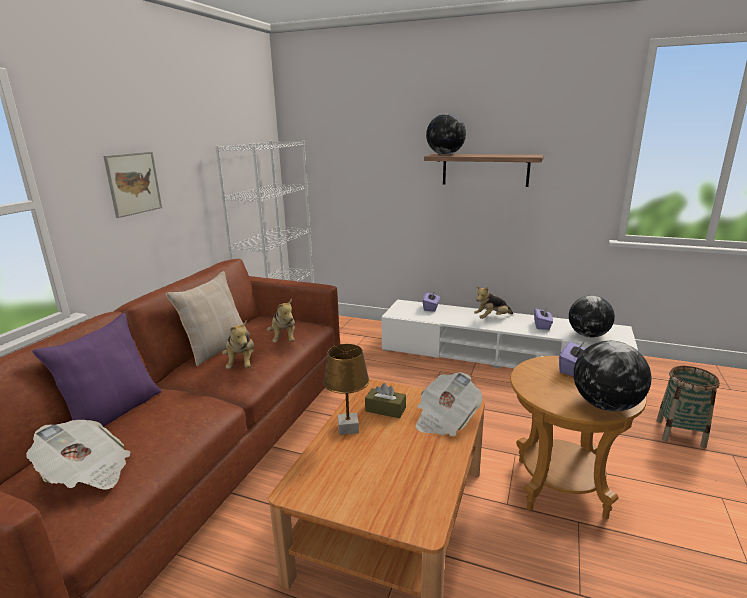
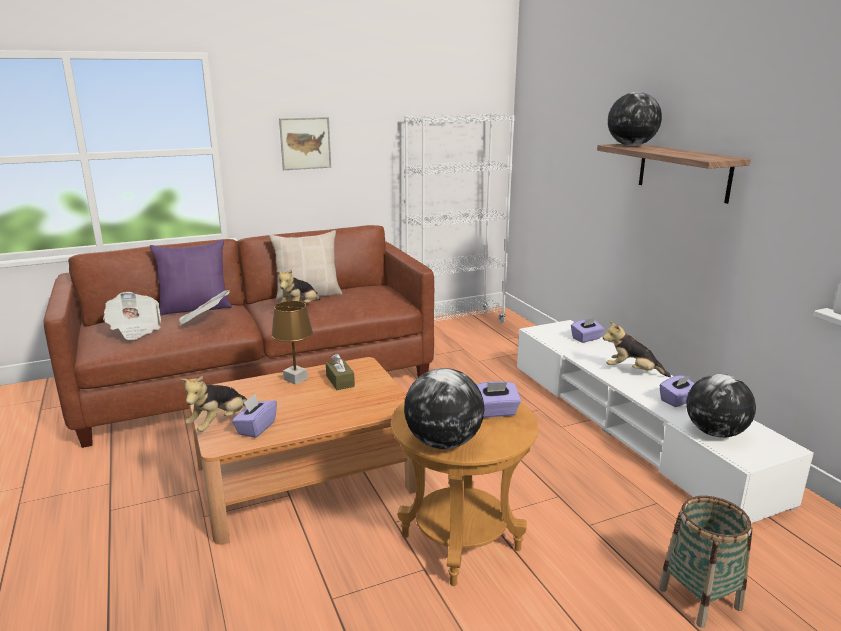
camera: 45 degrees right, 0 degrees up
(284, 339) = (356, 304): plush toy -> plush toy (219, 423)
(416, 490) = (256, 428): none -> purple tissue box
(445, 419) = (362, 406): newspaper -> newspaper (204, 321)

